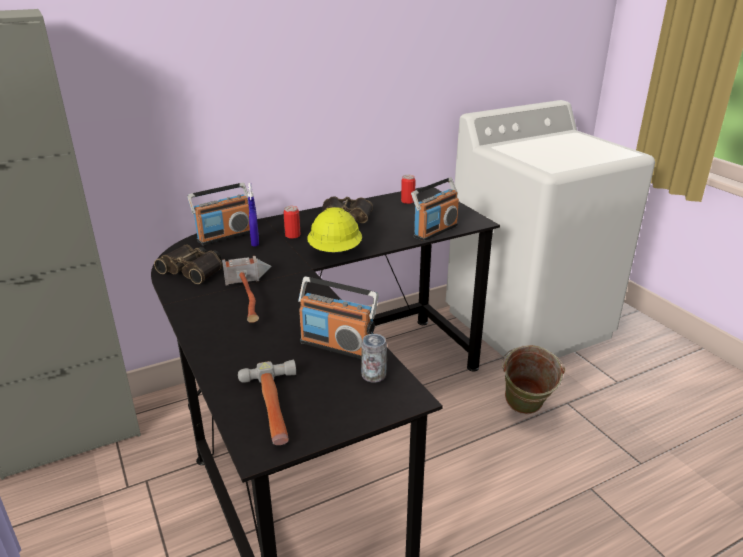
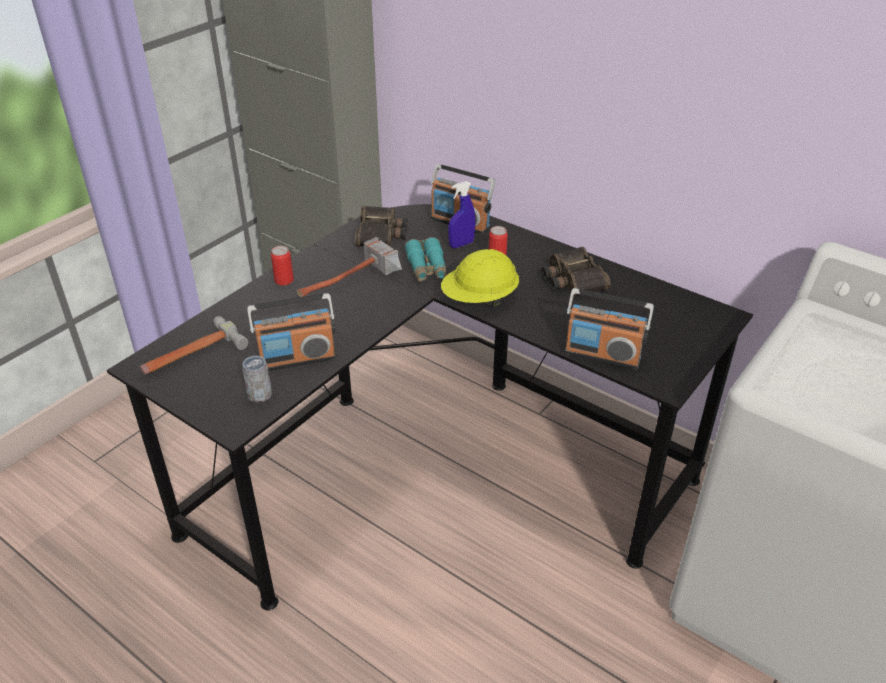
camera: 65 degrees right, 10 degrees up
(270, 262) = (427, 268): none -> turquoise binoculars
(337, 346) = (297, 359): radio -> radio turned 105 degrees counterclockwise
(407, 201) = (672, 309): can -> can (284, 280)
(524, 412) = (582, 642): green bucket -> none

